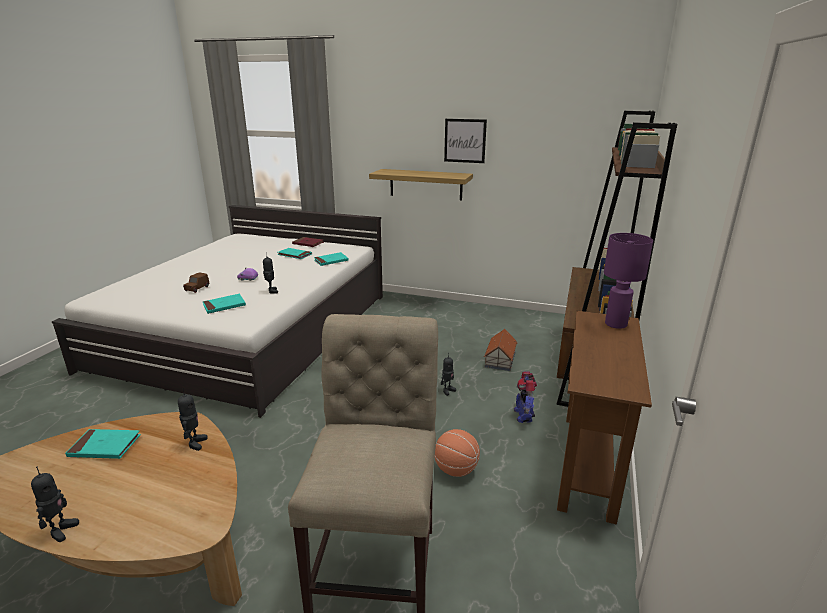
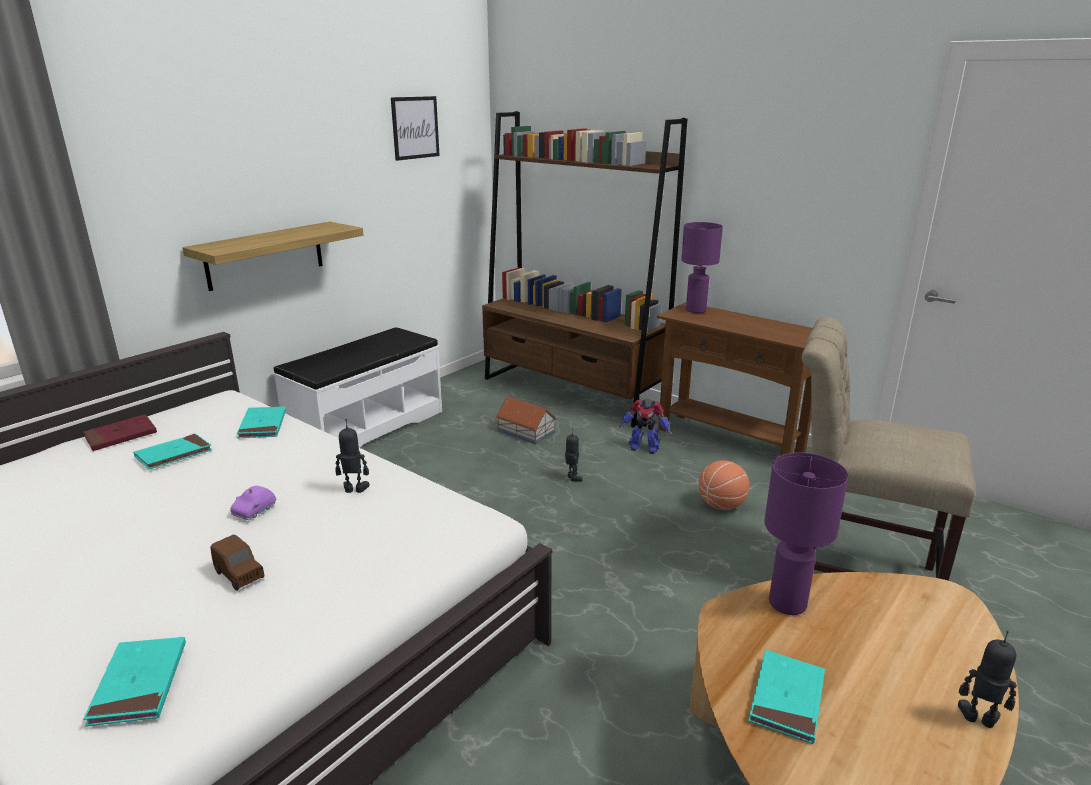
camera: 70 degrees left, 0 degrees up
(195, 443) = (786, 604): toy robot -> purple table lamp
(224, 305) = (380, 541): turquoise book -> turquoise book (139, 684)
(455, 309) = (366, 427): none -> white bench
(465, 140) = (311, 173): picture -> picture (415, 127)

